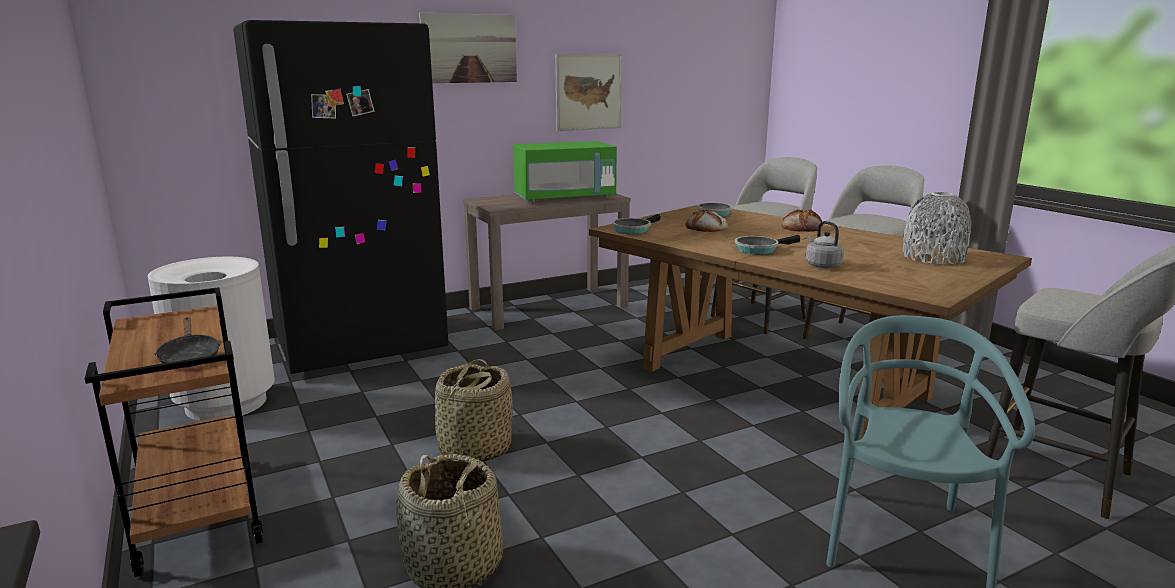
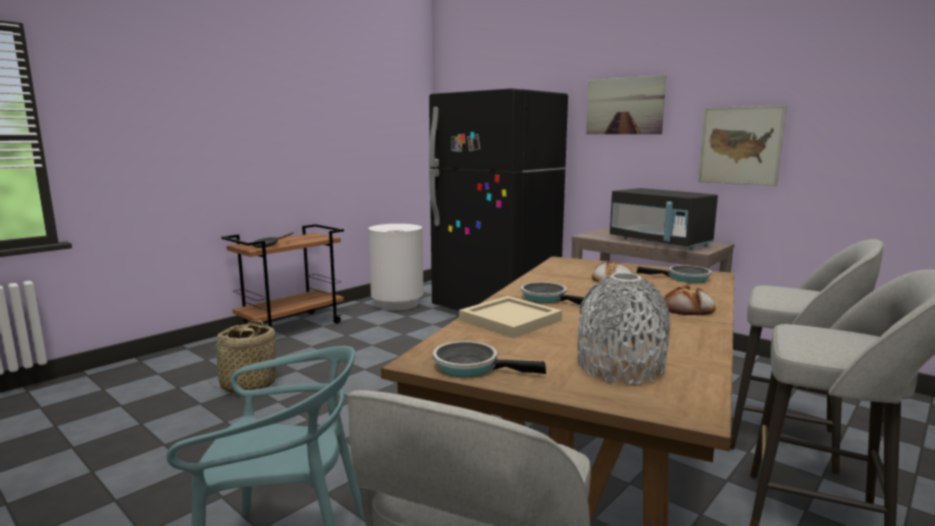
camera: 70 degrees right, 5 degrees down
(474, 449) = (375, 365): basket -> none
(565, 198) = (659, 242): green microwave -> black microwave
(633, 230) = (566, 264): frying pan -> frying pan (471, 367)
(821, 265) = (510, 319): grey kettle -> beige tray

